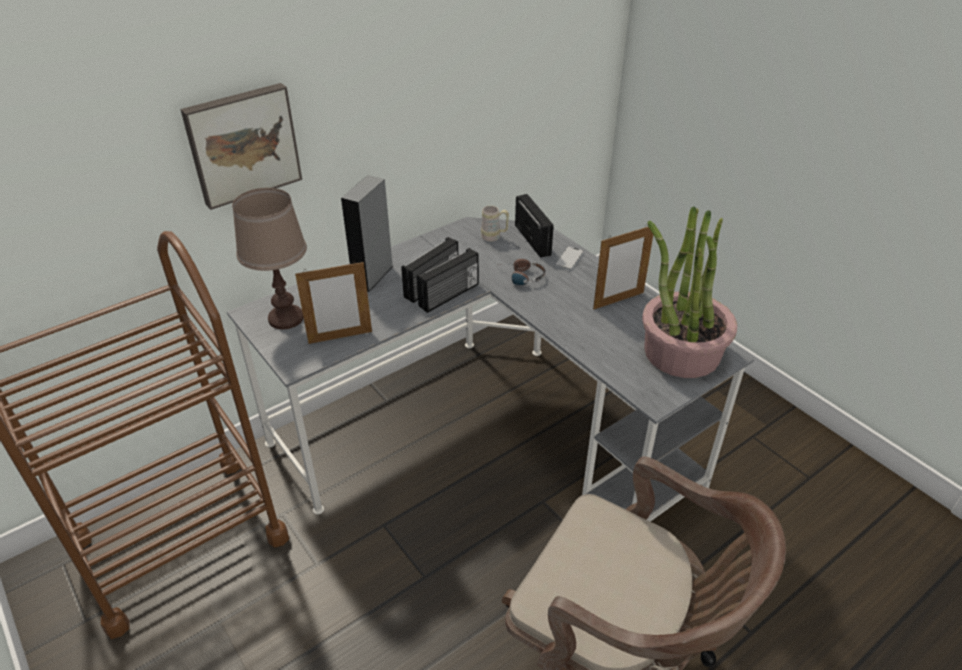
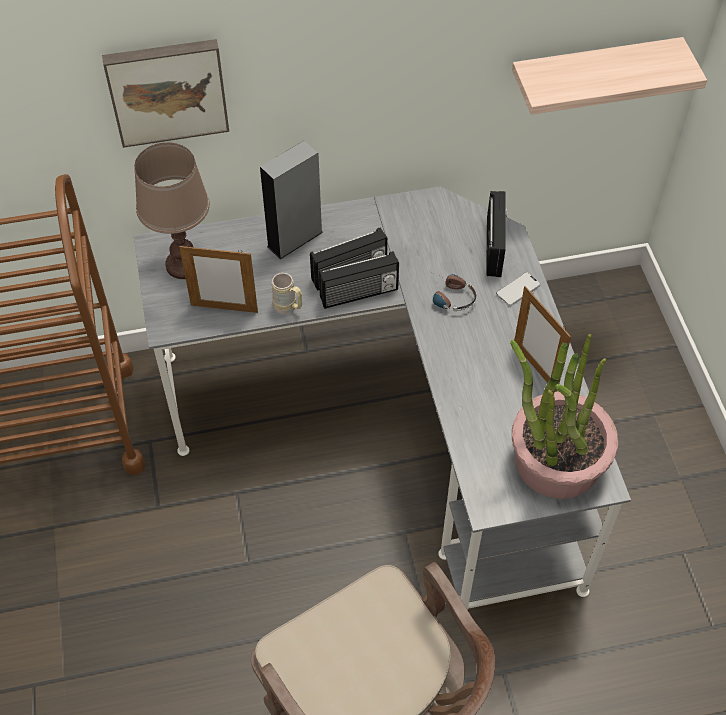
camera: 25 degrees right, 15 degrees up
(494, 237) = (453, 228): beige mug -> beige mug (288, 308)
(556, 98) = (593, 76): none -> shelf
(618, 300) = (535, 367): picture frame -> picture frame turned 60 degrees clockwise

